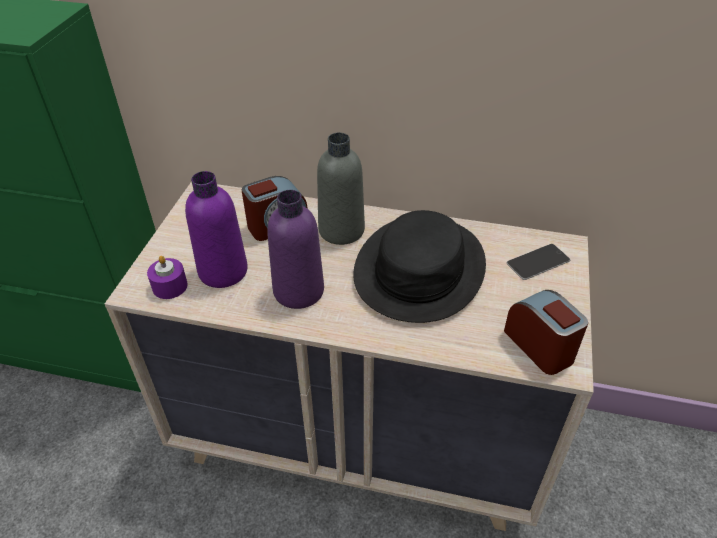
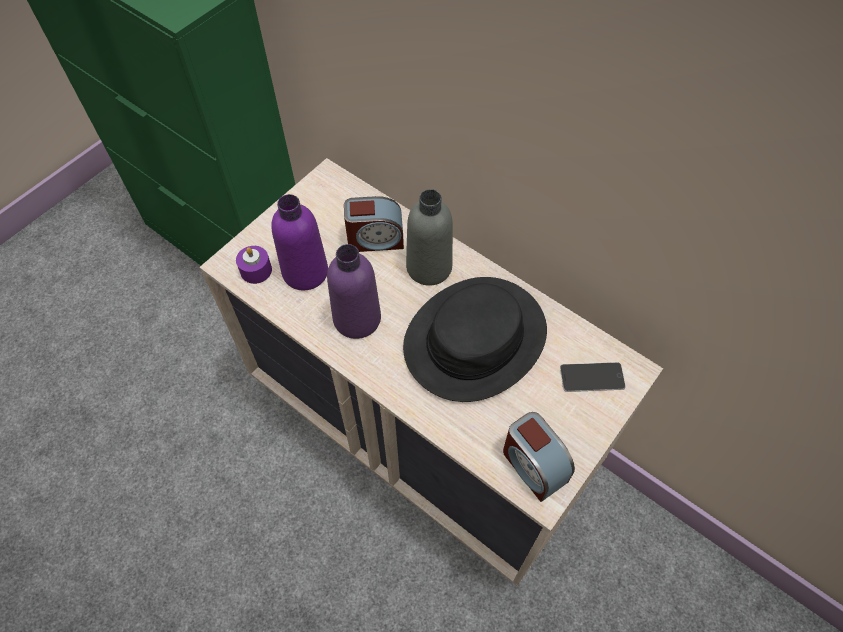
camera: 25 degrees right, 15 degrees up
(540, 346) = (533, 465): alarm clock -> alarm clock turned 150 degrees clockwise

